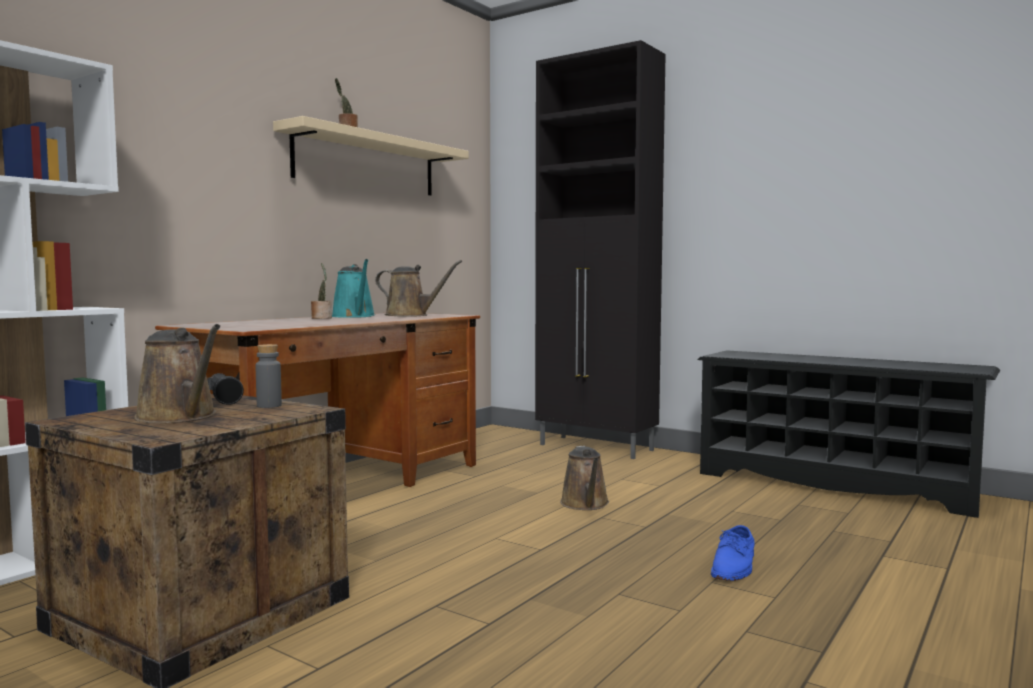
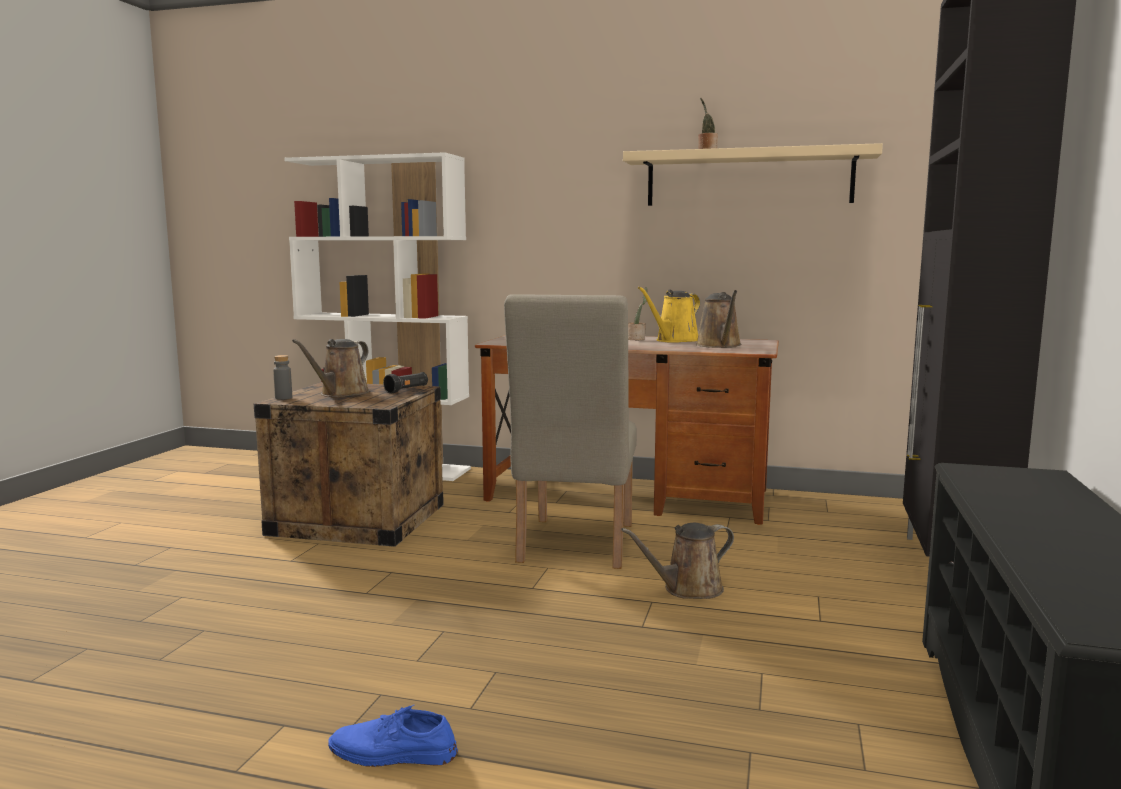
camera: 70 degrees right, 5 degrees up
(269, 406) = (389, 398): grey bottle -> grey bottle (283, 398)
(354, 316) = (674, 340): turquoise watering can -> yellow watering can
(453, 522) = (573, 547): none -> beige chair
(734, 566) = (549, 682): blue shoe -> blue shoe (392, 753)

